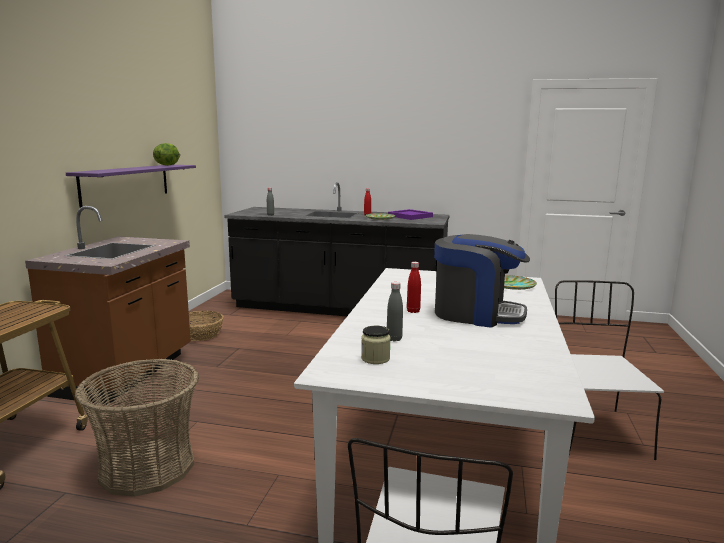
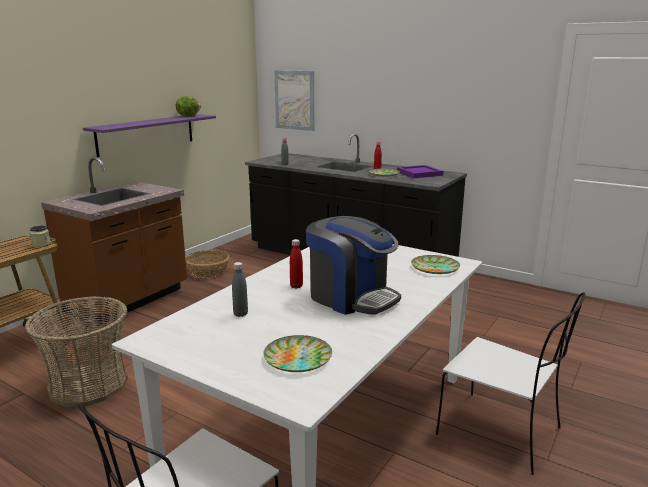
camera: 20 degrees right, 5 degrees up
(264, 152) = (294, 100): none -> picture
(375, 358) = (199, 332): jar -> jar (41, 244)
(503, 366) = (298, 358): none -> plate
(592, 431) = (502, 432): white chair -> white chair turned 105 degrees clockwise

